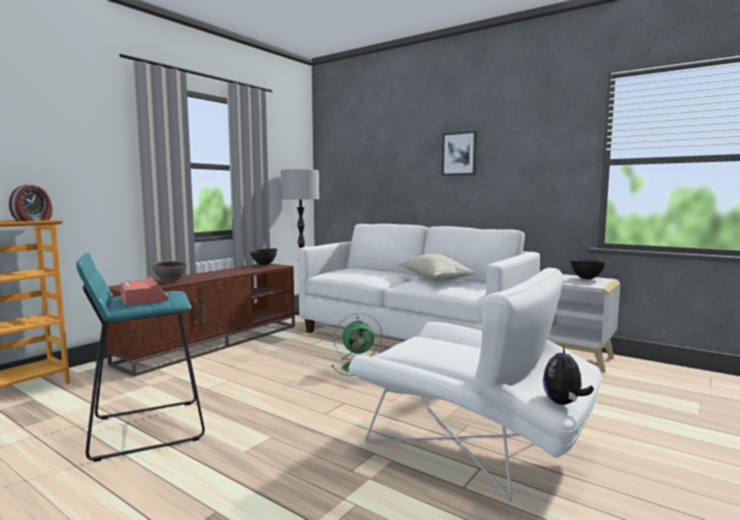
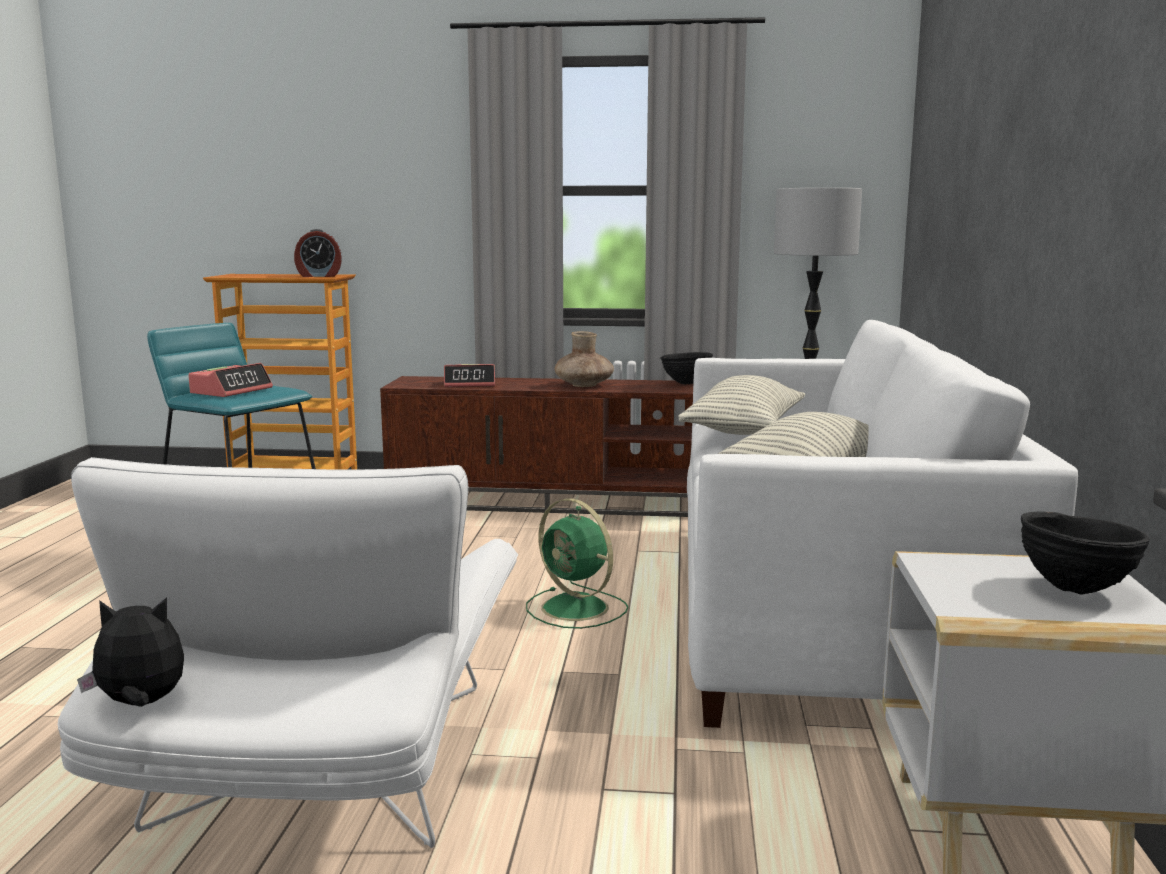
camera: 60 degrees right, 5 degrees up
(170, 282) = (470, 384): brown bowl -> alarm clock
(228, 272) = (584, 385): none -> brown vase
(355, 273) = (744, 430): none -> pillow
(459, 154) = (1035, 136): picture -> none

